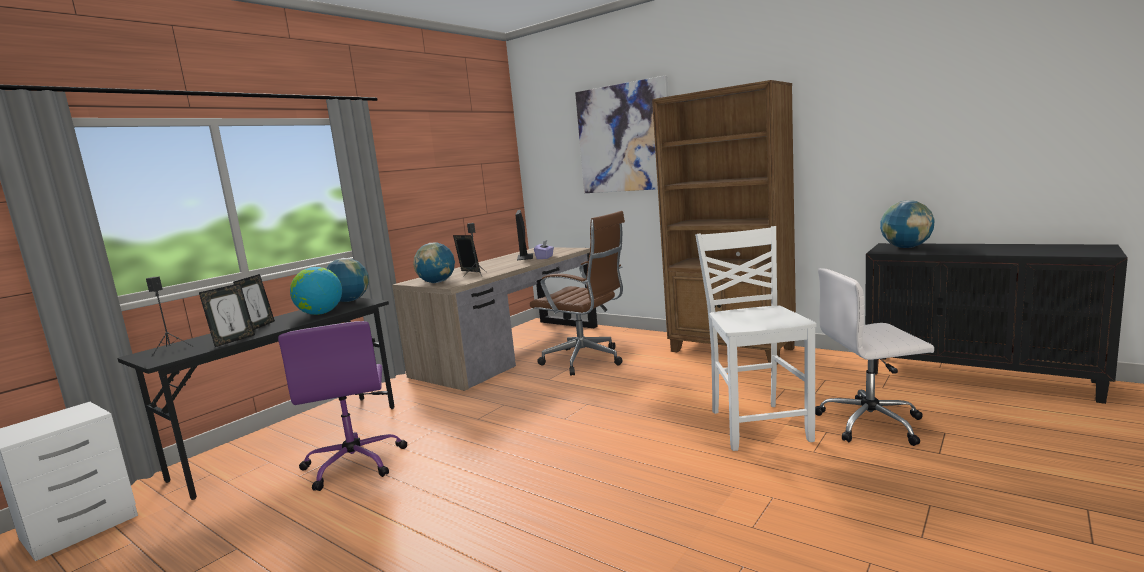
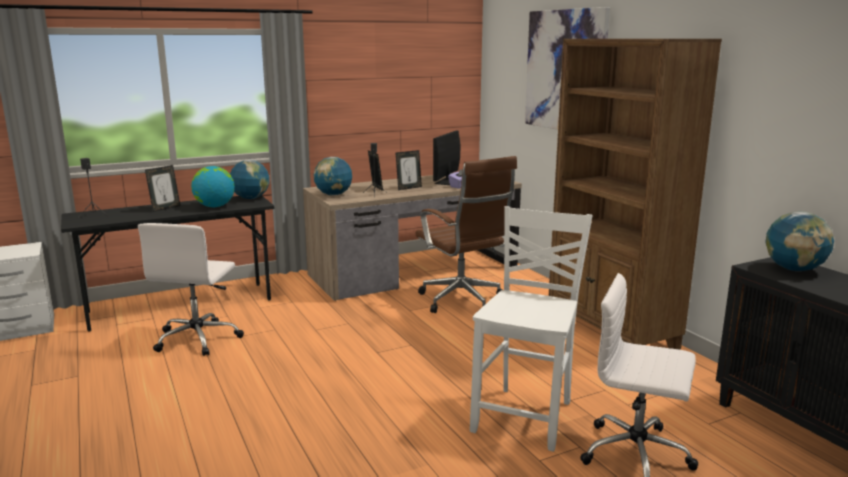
camera: 25 degrees right, 5 degrees up
(233, 340) = (133, 218): picture frame -> picture frame (408, 188)
(355, 463) = (198, 338): purple office chair -> white office chair

